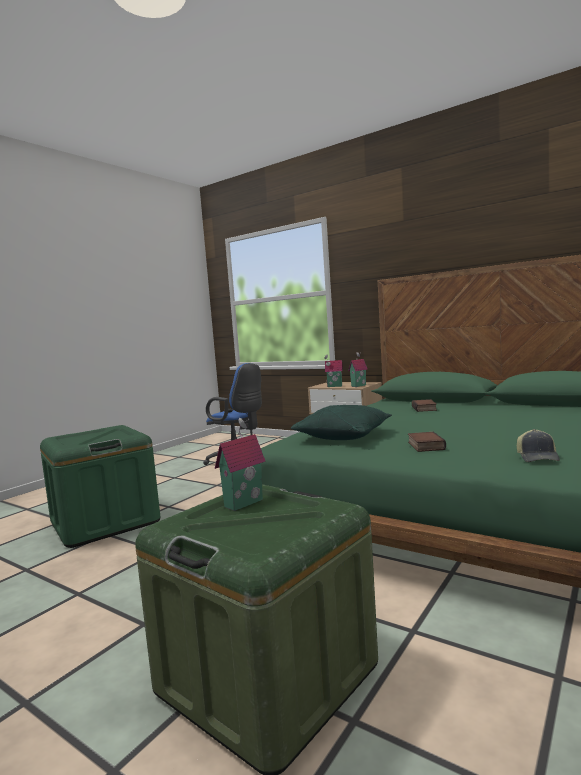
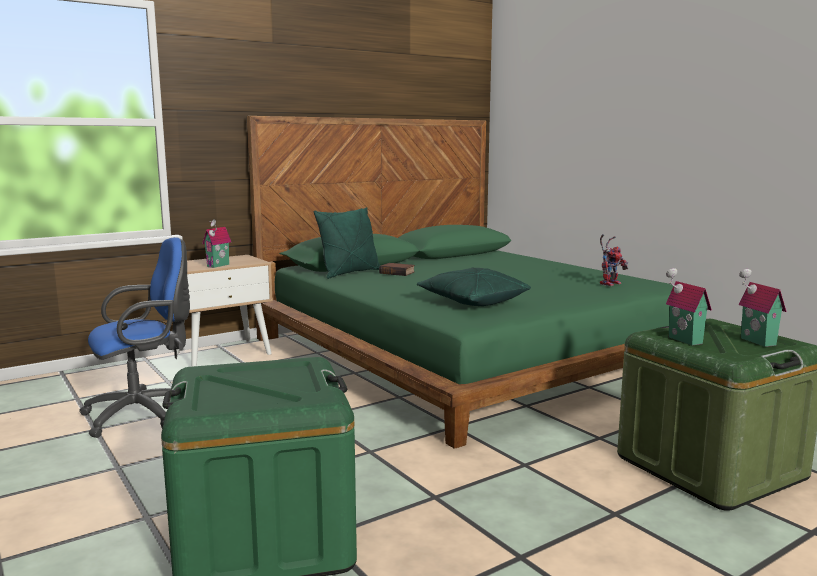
camera: 70 degrees left, 5 degrees up
(358, 385) = (247, 261): toy house -> toy house (755, 341)
(401, 403) = (349, 273): none -> green pillow
(424, 446) = (543, 293): book -> none
(538, 457) = (609, 283): cap -> toy robot

